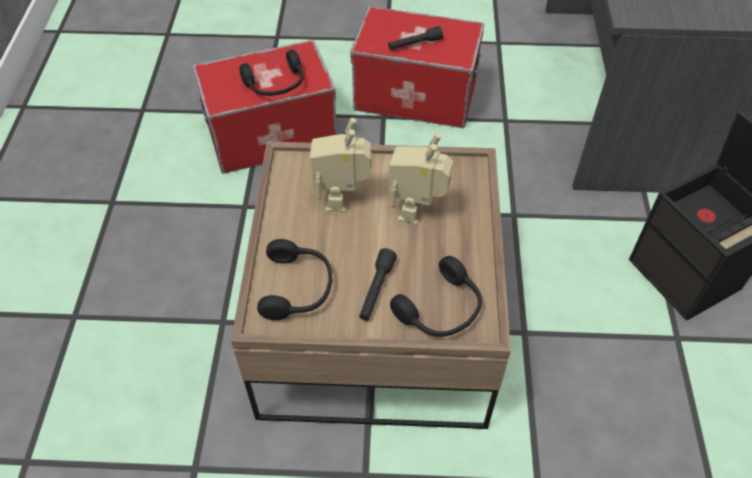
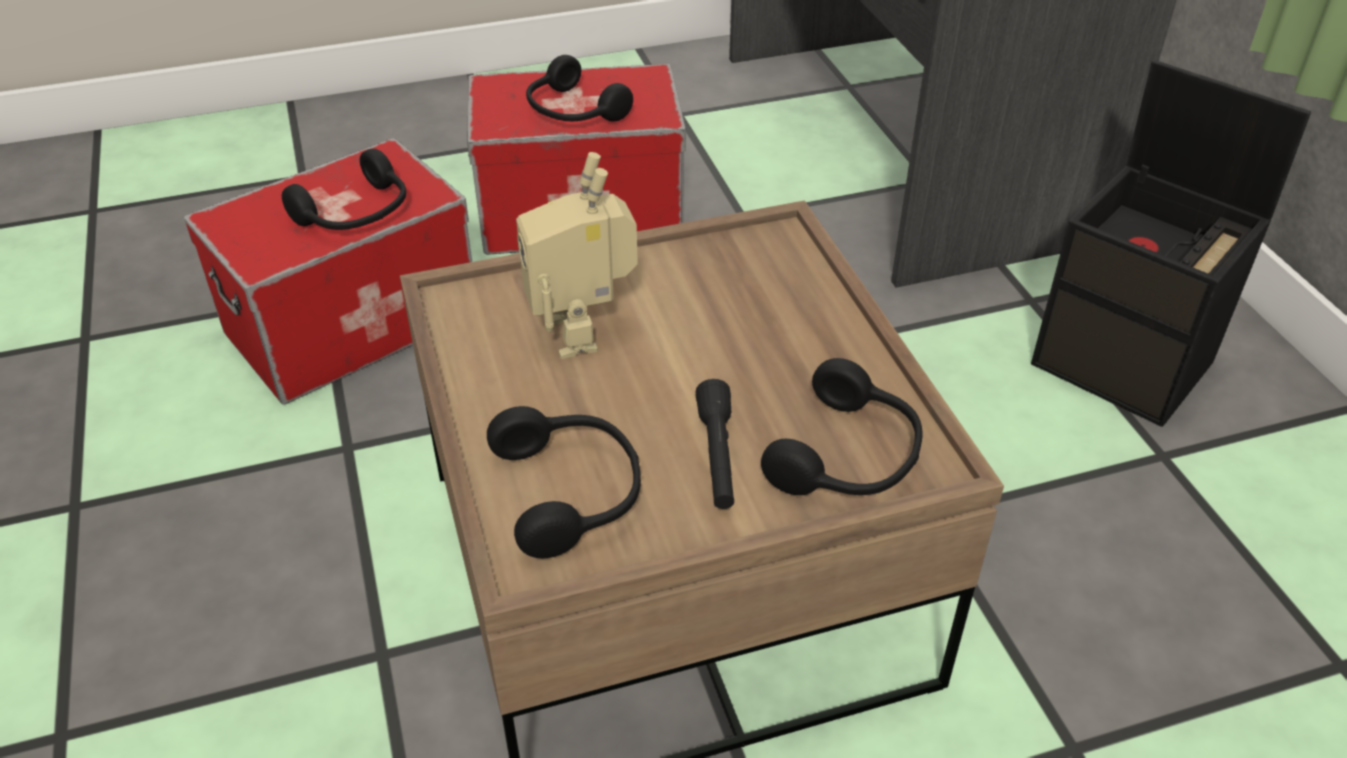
camera: 20 degrees left, 10 degrees down
(414, 44) = (572, 112): black flashlight -> black headphones
(418, 211) = (725, 320): toy robot -> none

